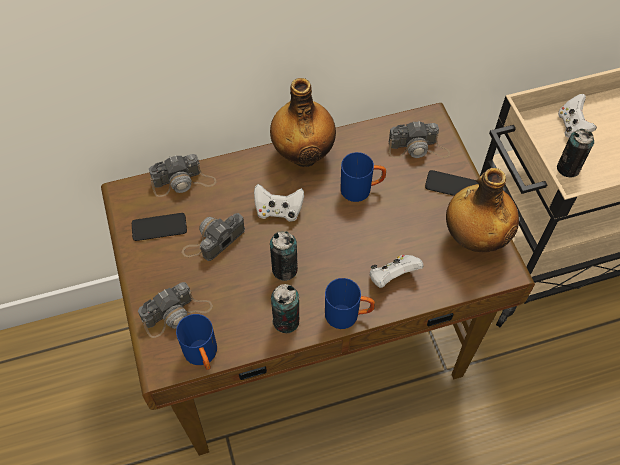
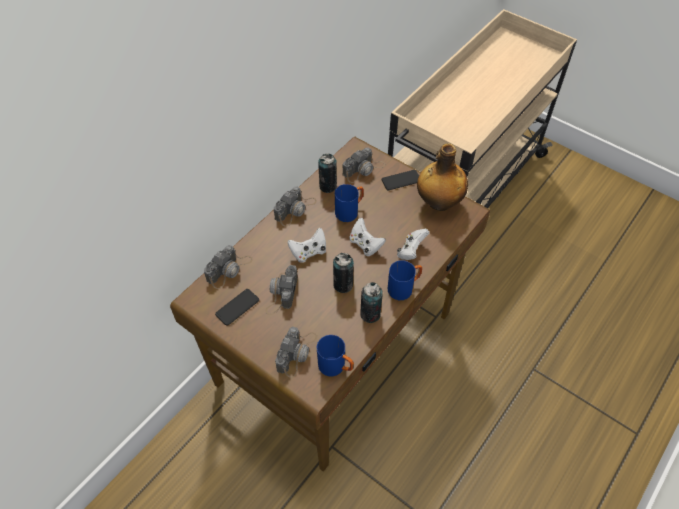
camera: 35 degrees left, 5 degrees down
(303, 154) = (295, 209): bottle -> camera
(568, 168) = (452, 139): can -> can (328, 186)
(572, 126) = (435, 114): white game controller -> white game controller (365, 245)

